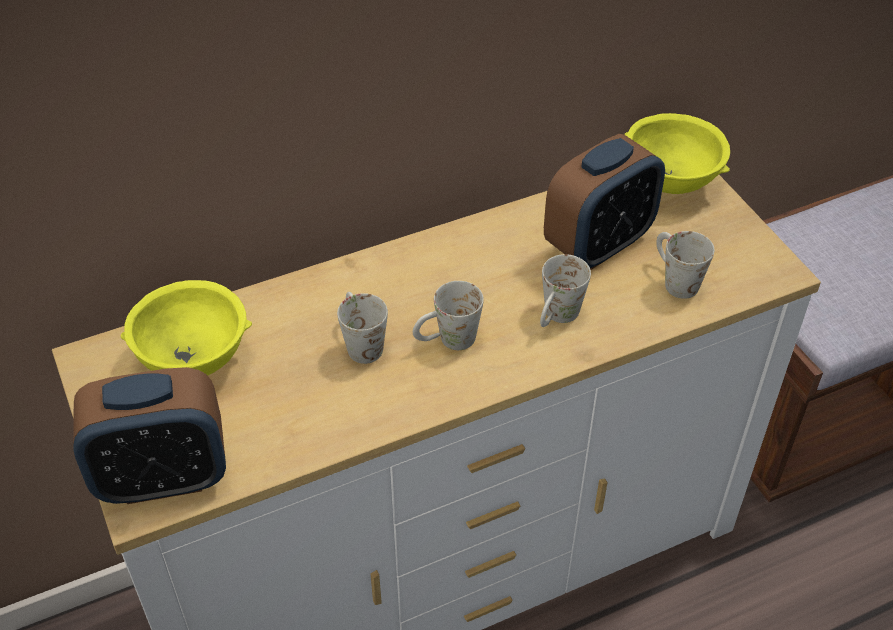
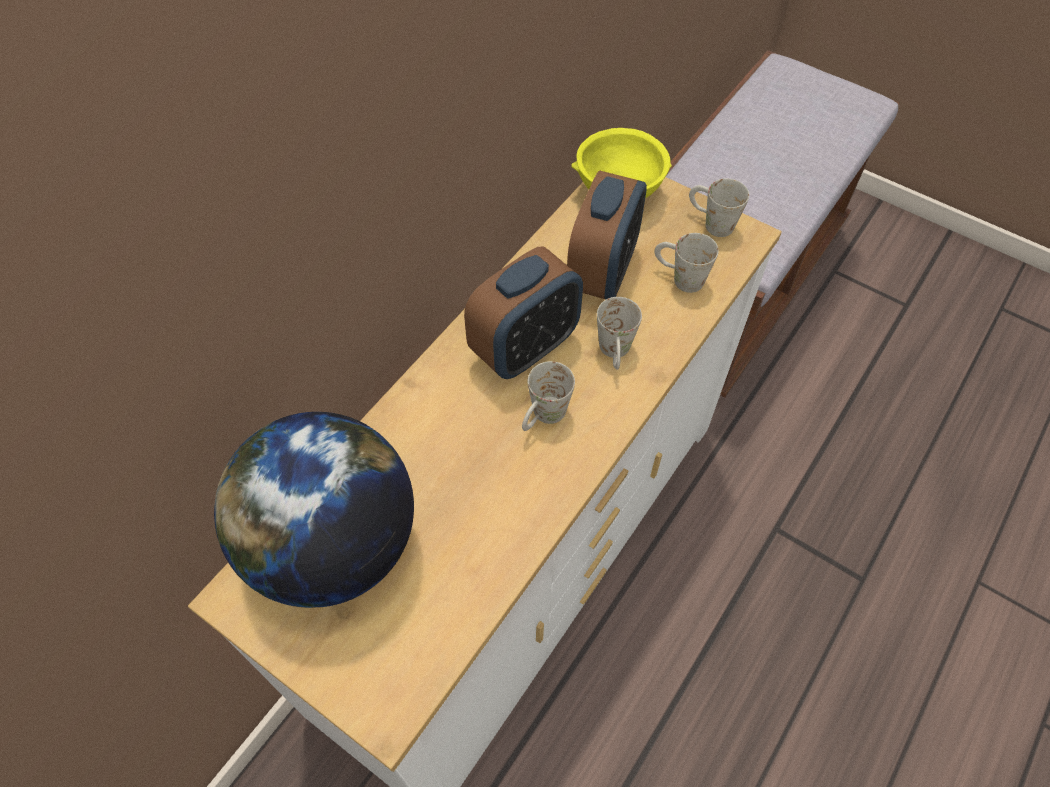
camera: 30 degrees left, 10 degrees up
(163, 478) = (390, 677): alarm clock -> alarm clock (525, 348)
(193, 359) = (334, 545): yellow bowl -> globe
(360, 342) = (472, 454): white mug -> white mug (710, 222)

